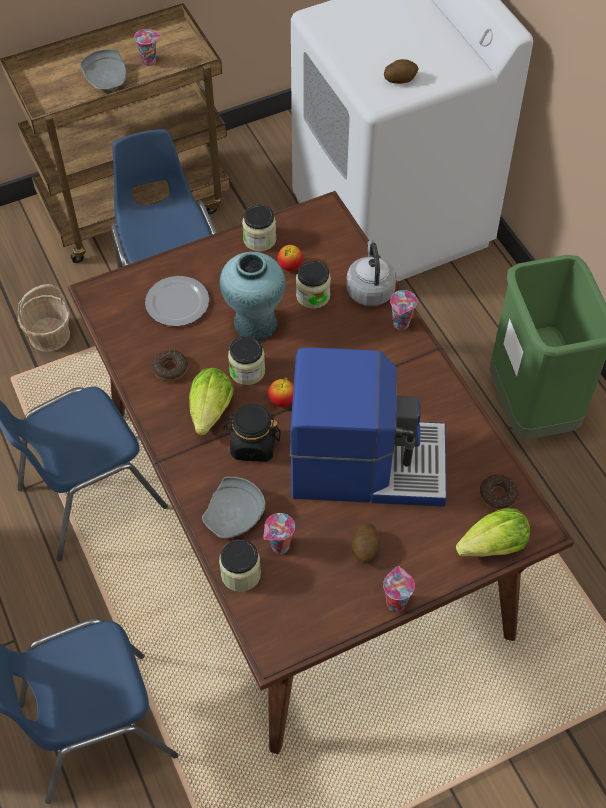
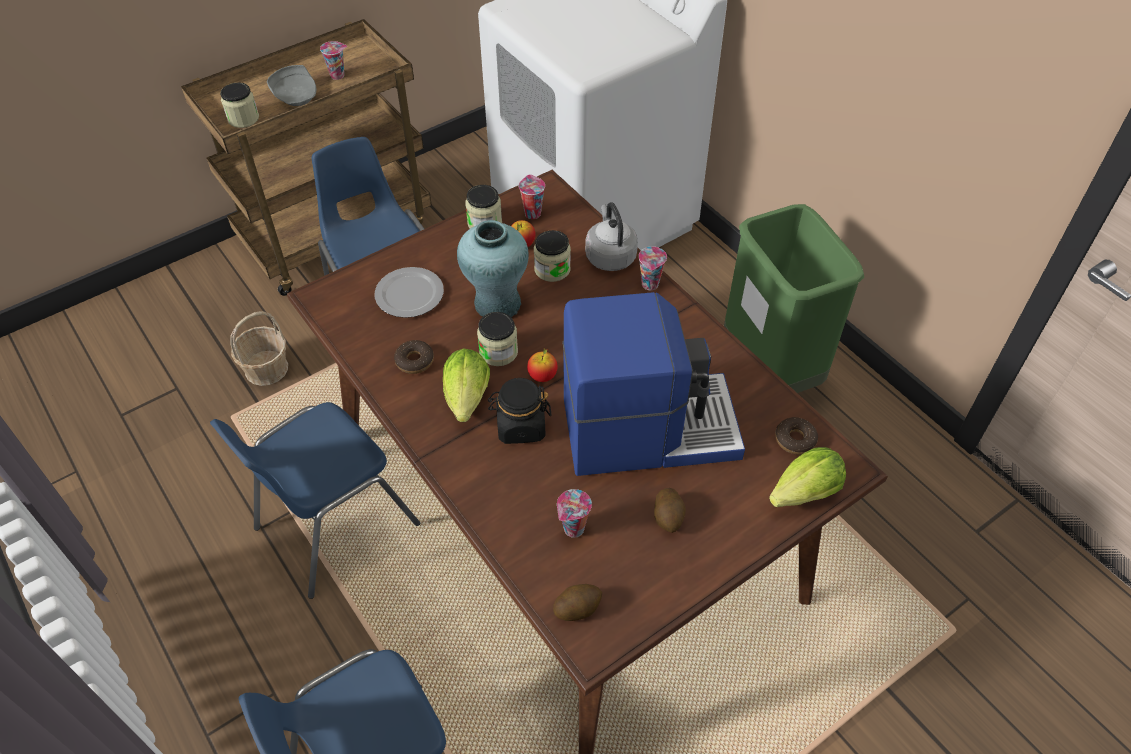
camera: 10 degrees left, 5 degrees down
(235, 515) = (516, 503): grey plate -> none
(241, 574) = (536, 566): jar -> jar (243, 118)
(395, 602) = (715, 570): cup -> cup (532, 213)
(400, 79) = (601, 51): potato -> potato (577, 608)

